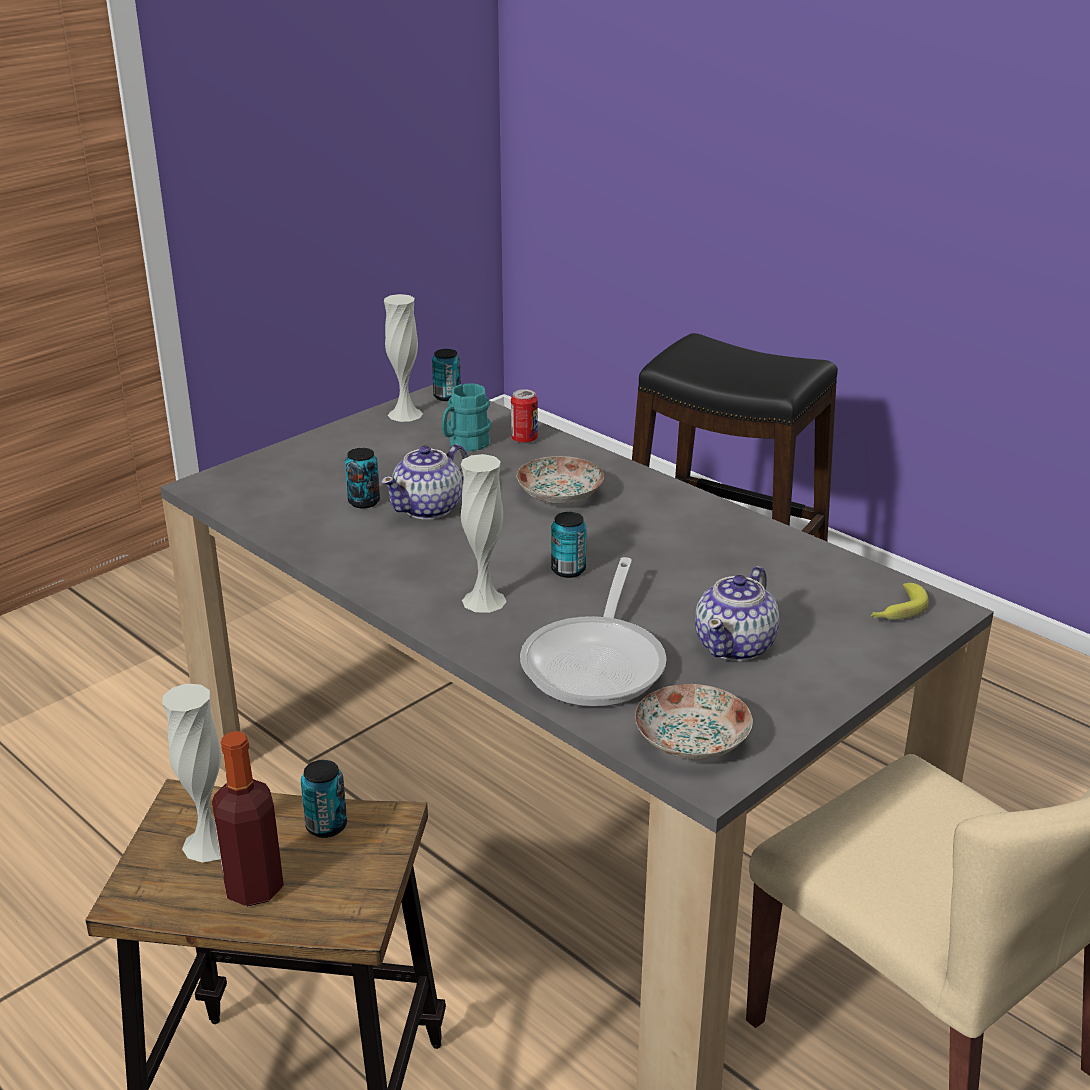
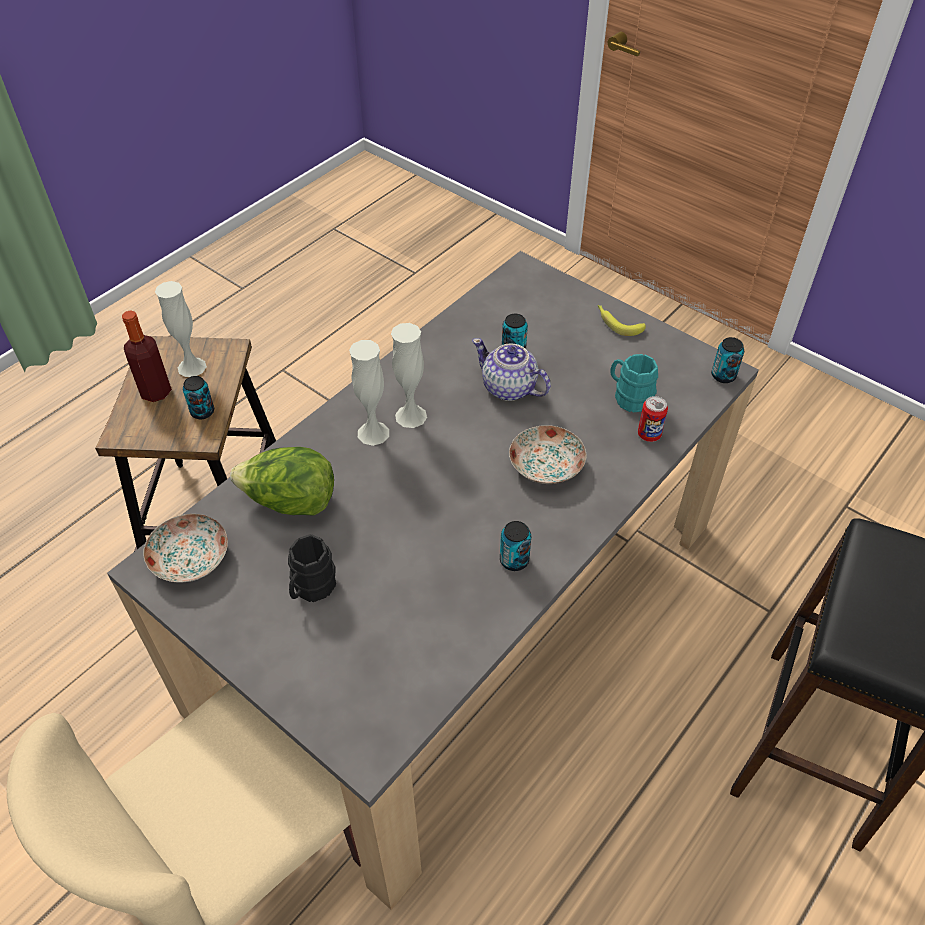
camera: 85 degrees right, 20 degrees up
(405, 414) = (676, 354): white vase -> white vase (411, 416)
(568, 570) = (420, 478): can -> can (514, 560)
(597, 662) = (290, 502): frying pan -> lettuce
(736, 645) = (311, 588): teapot -> black mug
(896, 611) = (365, 713): banana -> banana (617, 323)

